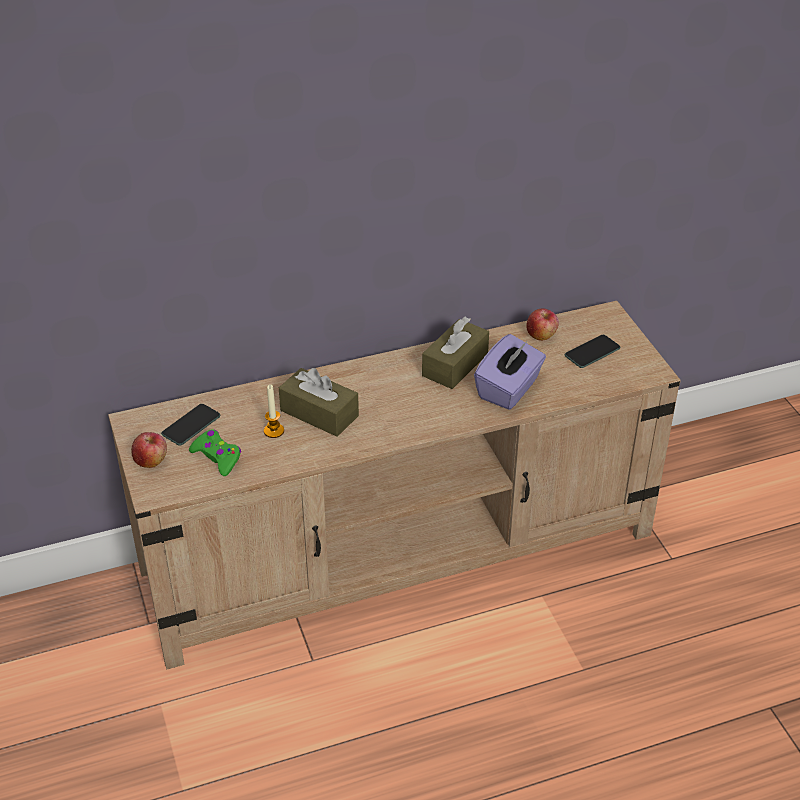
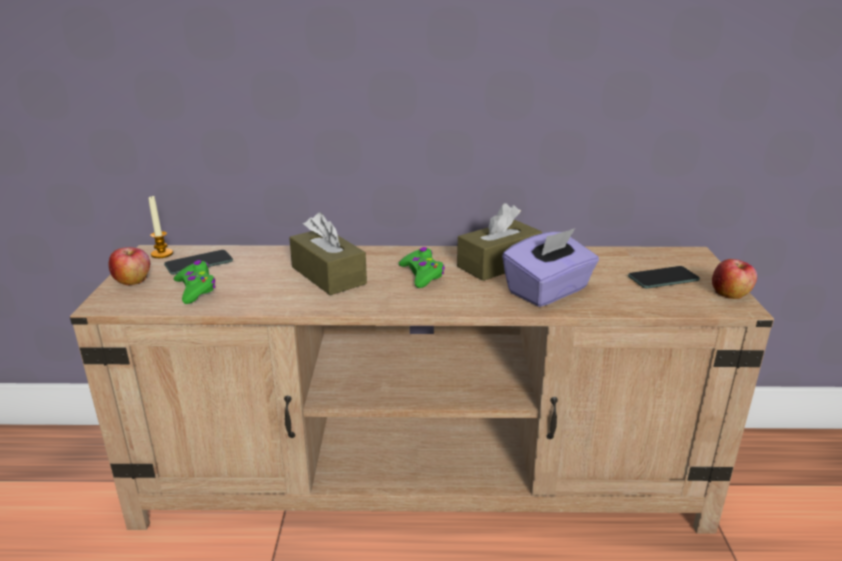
camera: 20 degrees right, 15 degrees down
(274, 431) = (271, 280): candle -> candle (162, 254)
(398, 393) = (422, 274): none -> green game controller
(541, 335) = (607, 257): apple -> apple (730, 294)

